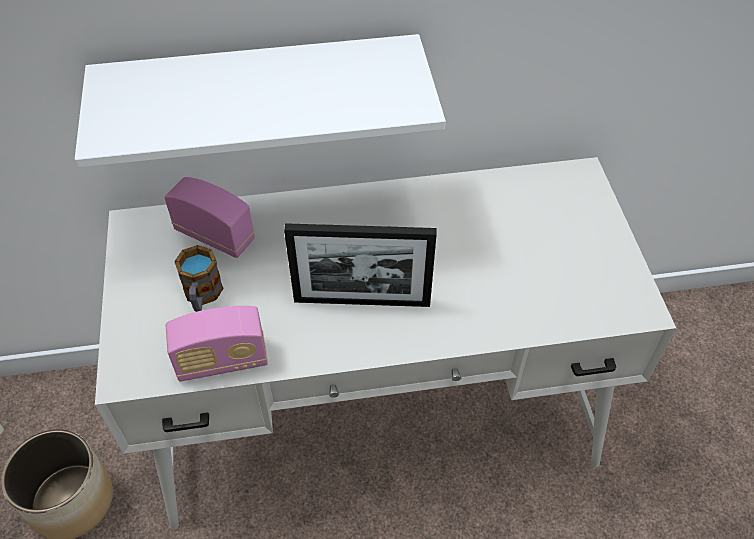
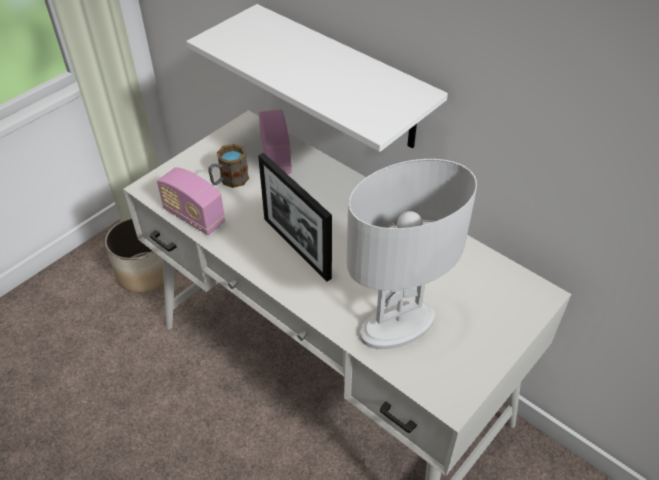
camera: 50 degrees right, 5 degrees down
(530, 290) = (397, 325): none -> white table lamp

